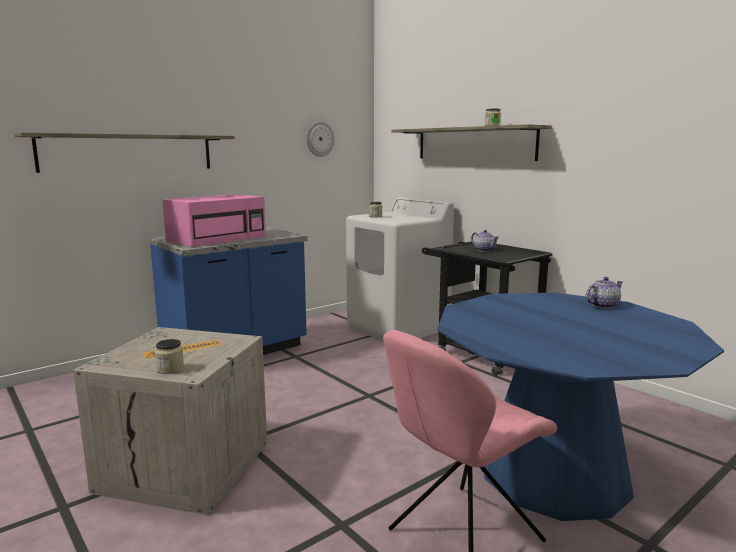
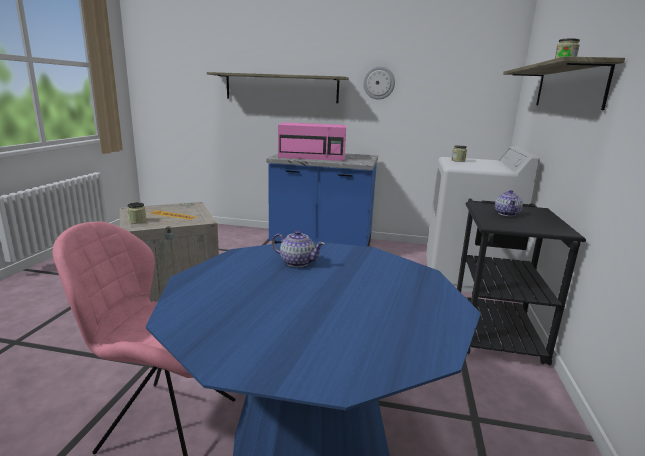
camera: 50 degrees right, 5 degrees up
(319, 139) = (449, 82): wall clock -> wall clock (379, 83)
(602, 305) = (428, 300): teapot -> teapot (297, 262)

